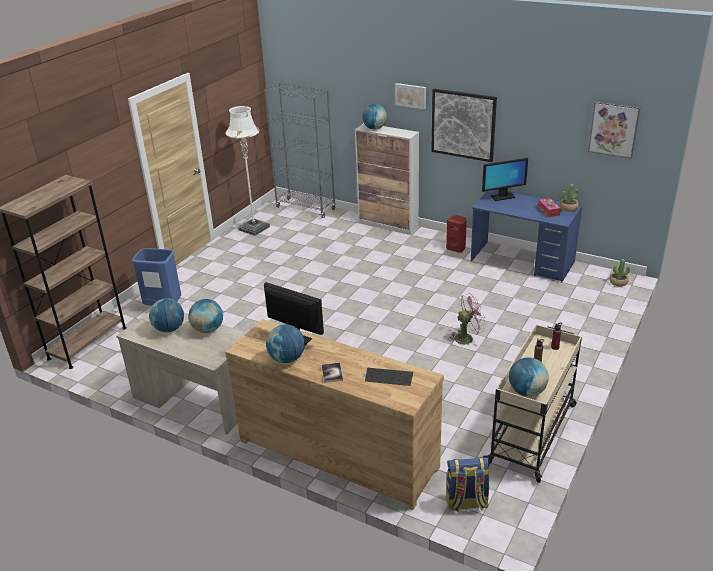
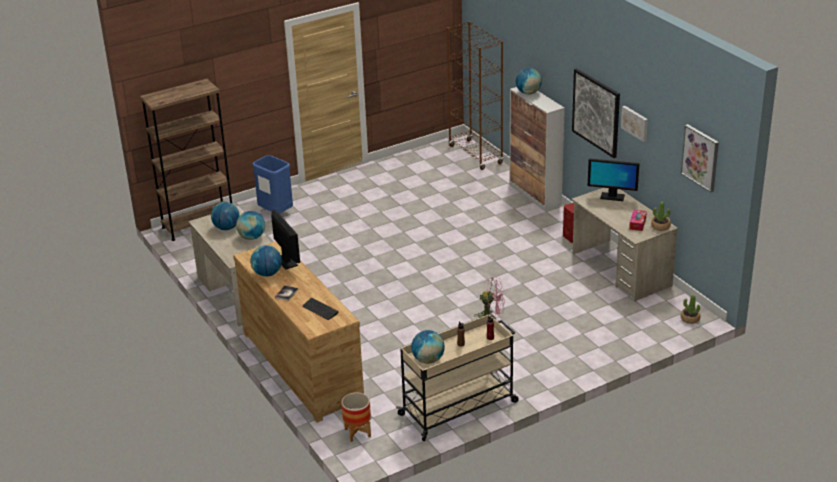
camera: 30 degrees right, 0 degrees up
(254, 228) = (410, 162): white floor lamp -> none
(306, 208) = (475, 155): grey bookcase -> brown bookcase
(411, 95) = (560, 69): picture -> picture (635, 123)
(466, 503) = (357, 433): backpack -> planter
(522, 262) = (621, 270): blue desk -> beige desk

